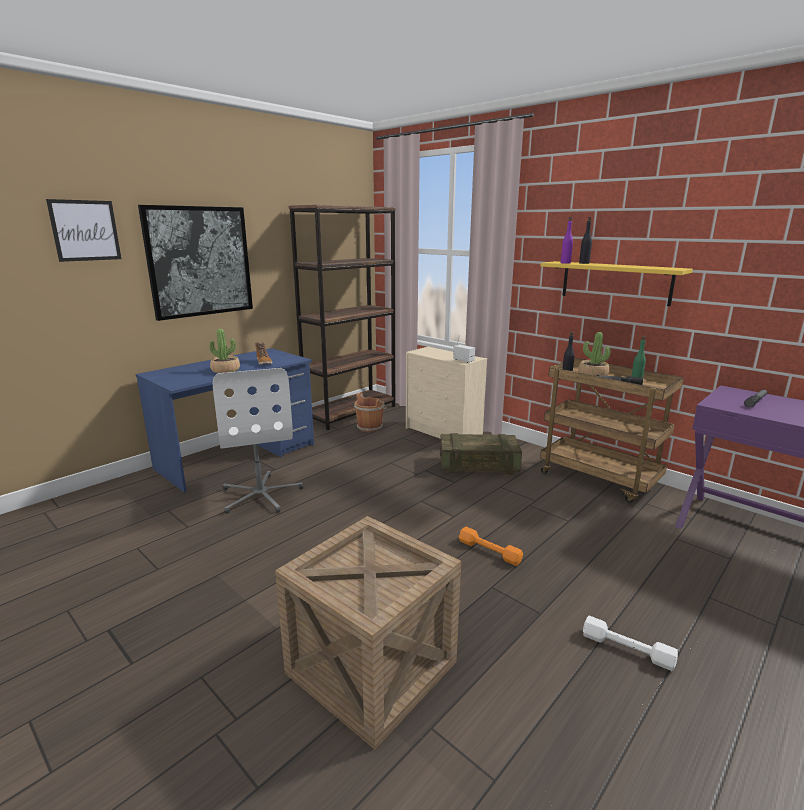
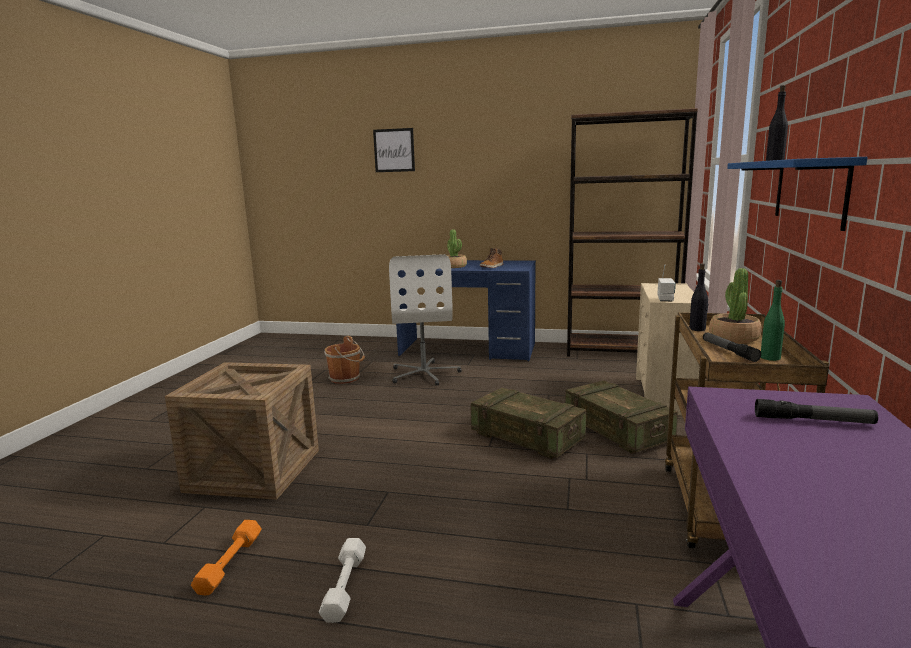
camera: 60 degrees right, 5 degrees down
(199, 261) = (476, 174): picture -> none
(261, 495) = (424, 374): white office chair -> white office chair turned 45 degrees counterclockwise
(370, 427) = (607, 366): brown bucket -> brown bucket (346, 378)
(455, 497) = (527, 437): none -> crate
(489, 551) = (446, 477): orange dumbbell -> orange dumbbell (230, 563)
(565, 263) = (750, 161): purple bottle -> none
(615, 282) = (809, 191): yellow shelf -> blue shelf

